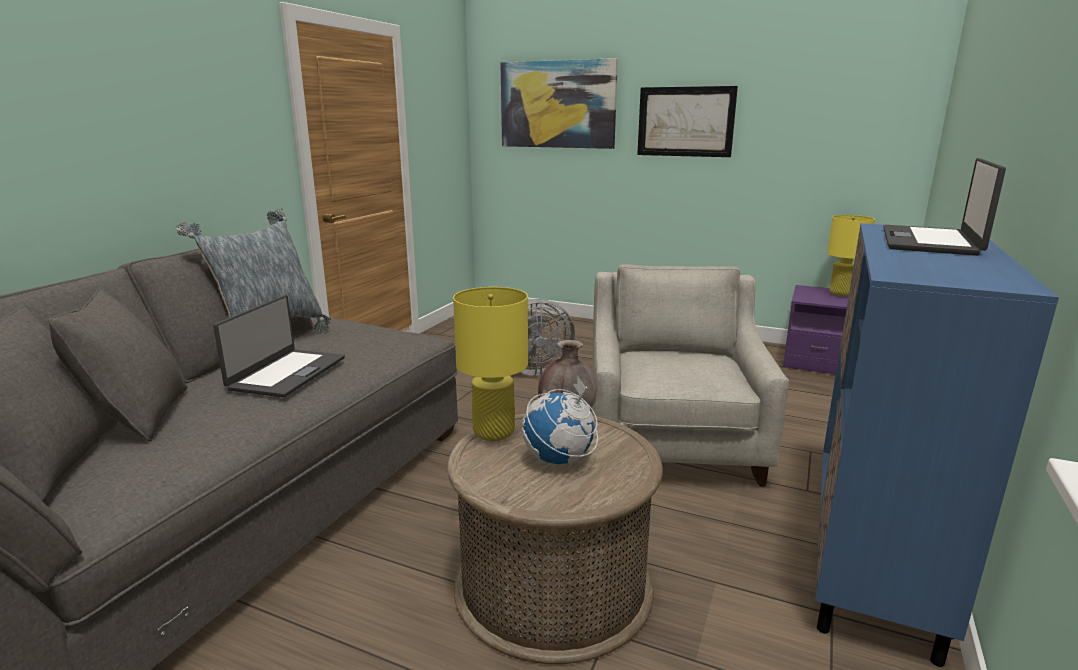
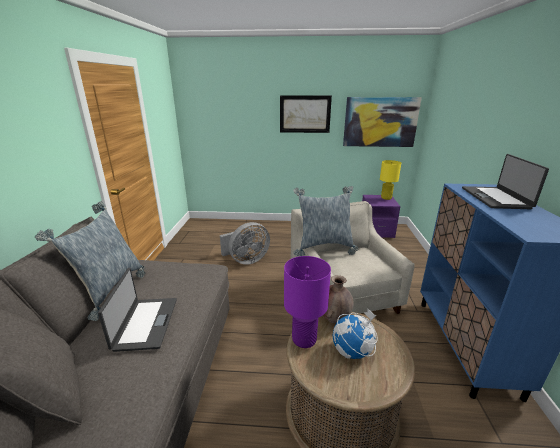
camera: 20 degrees left, 5 degrees up
(493, 435) = (303, 341): yellow table lamp -> purple table lamp
(557, 104) = (231, 104): picture -> picture (380, 122)
(636, 348) = (323, 251): none -> pillow

